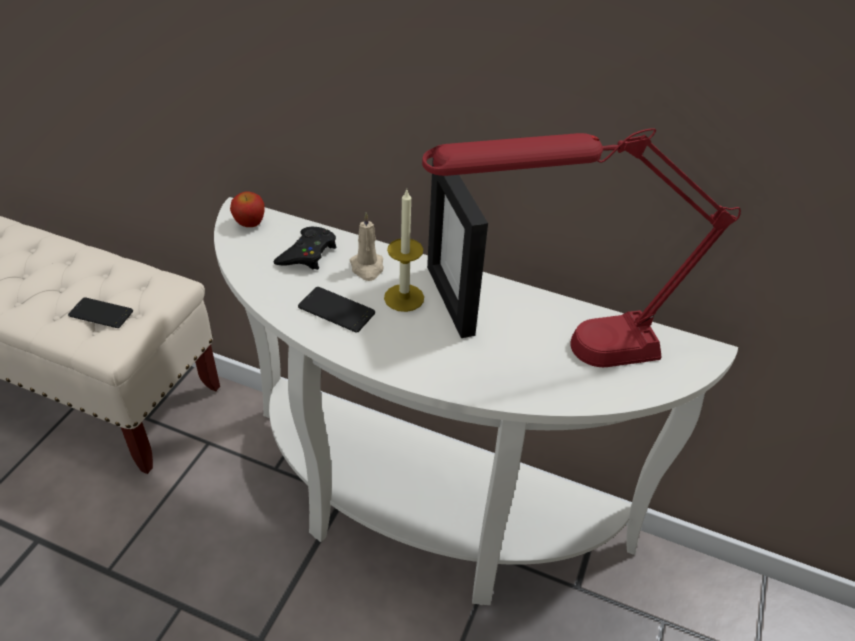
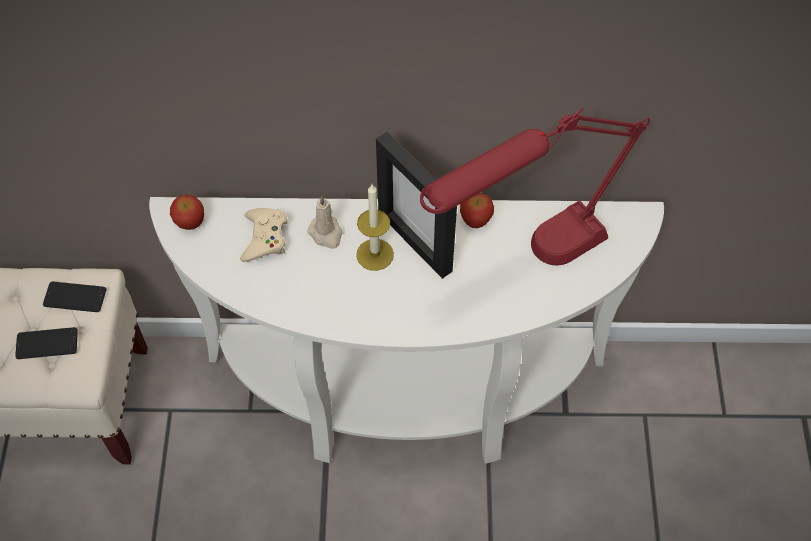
camera: 20 degrees left, 15 degrees up
(307, 254) = (264, 238): black game controller -> beige game controller
(336, 310) = (324, 290): phone -> phone (75, 297)
(522, 301) = (476, 219): none -> apple

